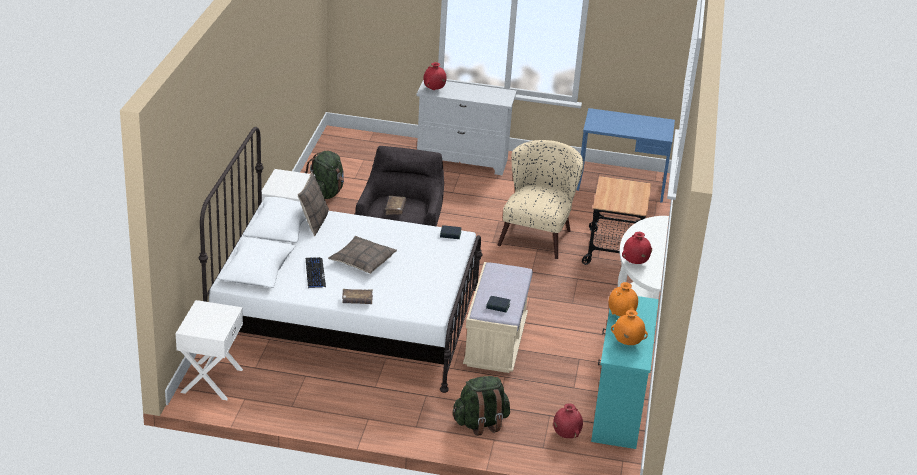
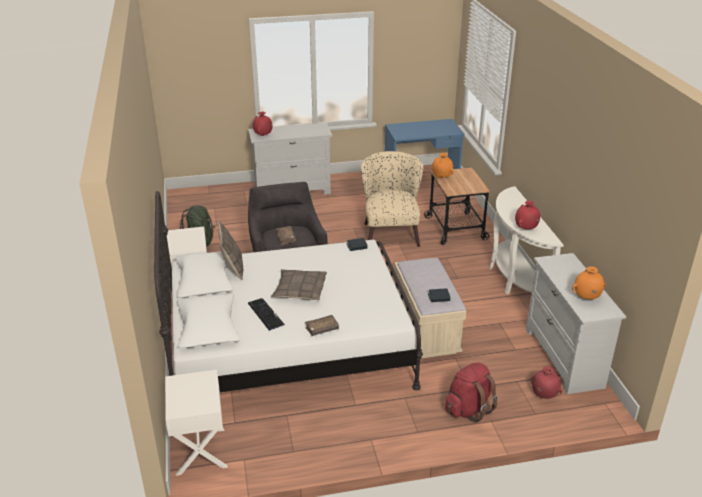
camera: 20 degrees left, 0 degrees up
(480, 423) = (468, 409): green backpack -> red backpack
(618, 410) = (563, 358): turquoise dresser -> white dresser
(621, 315) = (559, 275): orange vase -> orange vase (442, 177)

